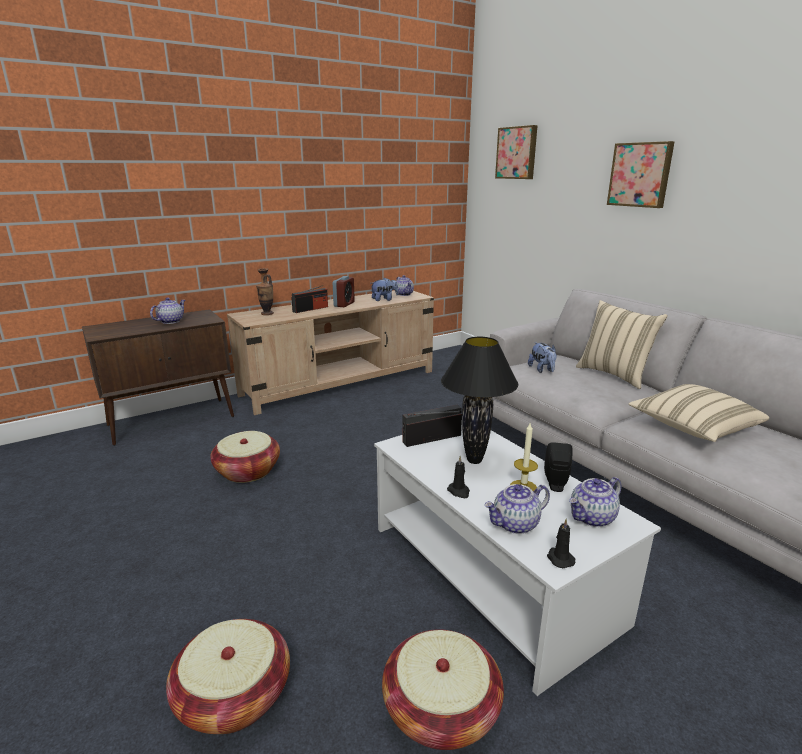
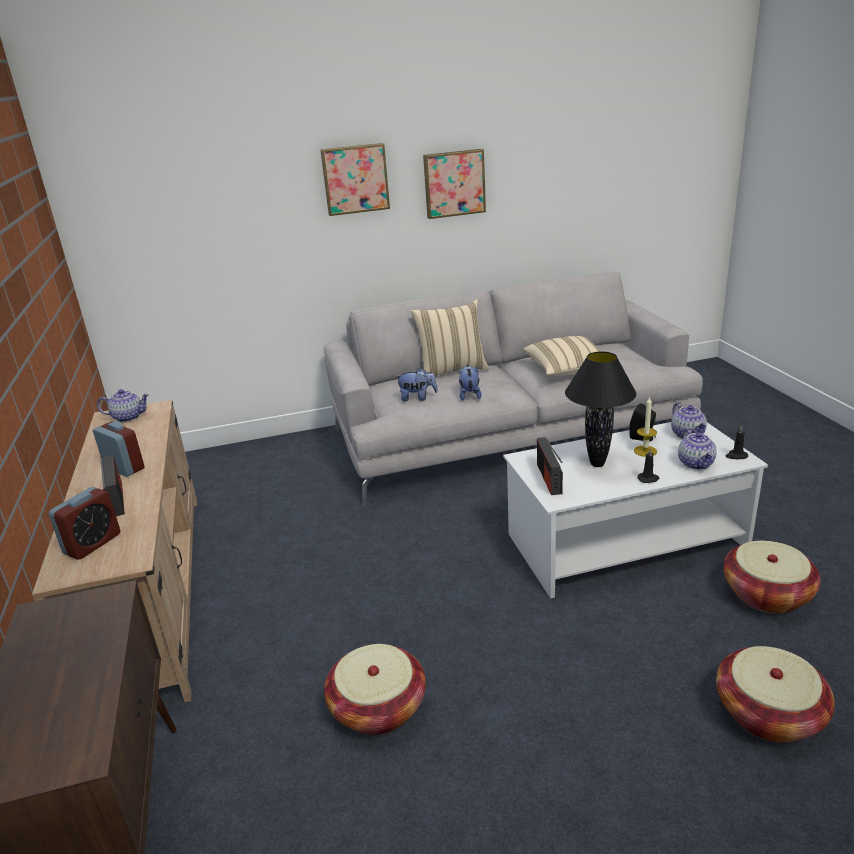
camera: 70 degrees left, 5 degrees up
(170, 321) = (63, 652): teapot -> none
(267, 313) = (92, 544): vase -> alarm clock
(384, 300) = (140, 434): plush toy -> plush toy (469, 395)
(517, 153) = (159, 173): picture -> picture (454, 183)

